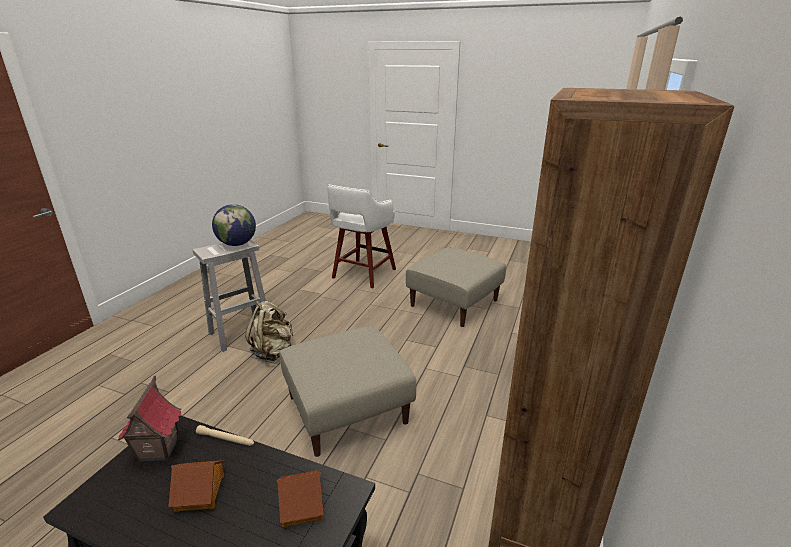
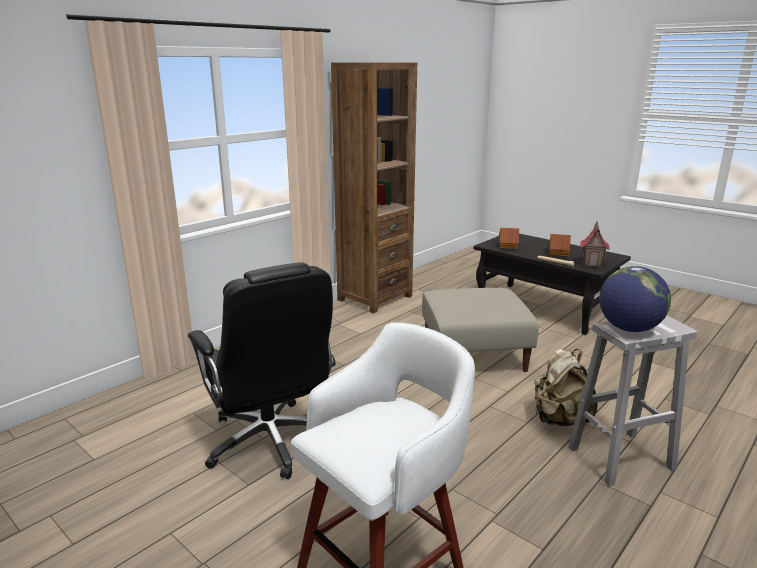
camera: 160 degrees left, 5 degrees down
(454, 302) = (270, 441): beige ottoman -> black office chair

